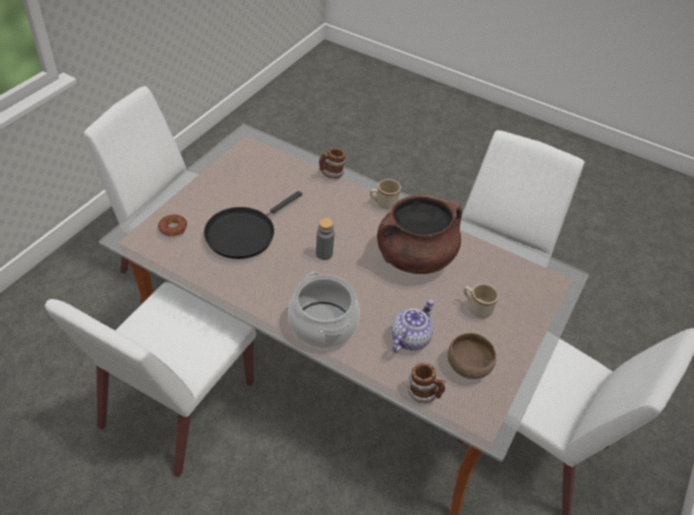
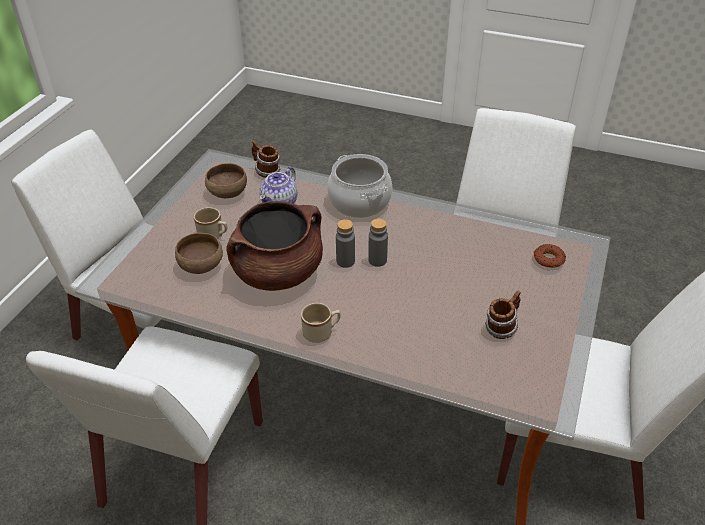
camera: 175 degrees right, 5 degrees down
(243, 233) = (472, 266): black frying pan -> none
(331, 174) = (401, 364): mug -> mug (501, 328)
(353, 258) = (345, 261): none -> grey bottle
(482, 276) = (202, 265): none -> brown bowl

